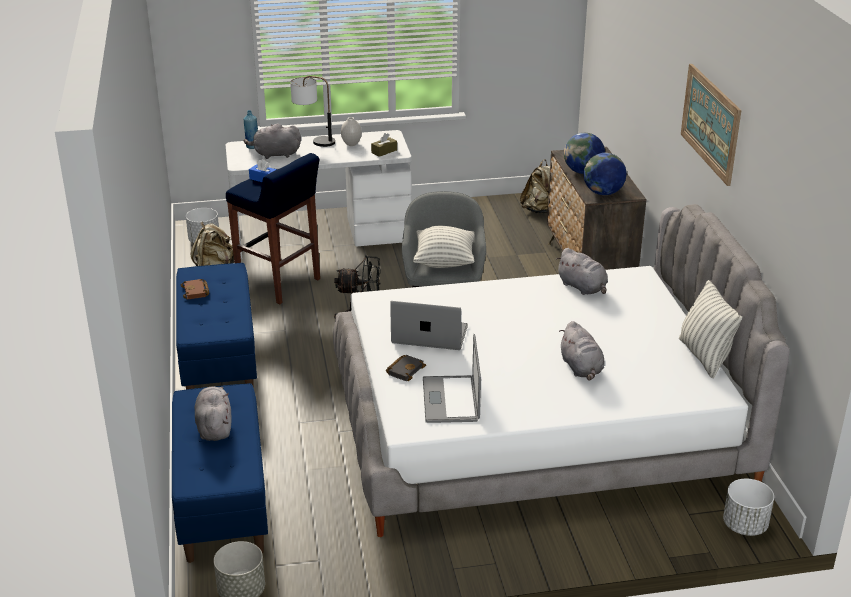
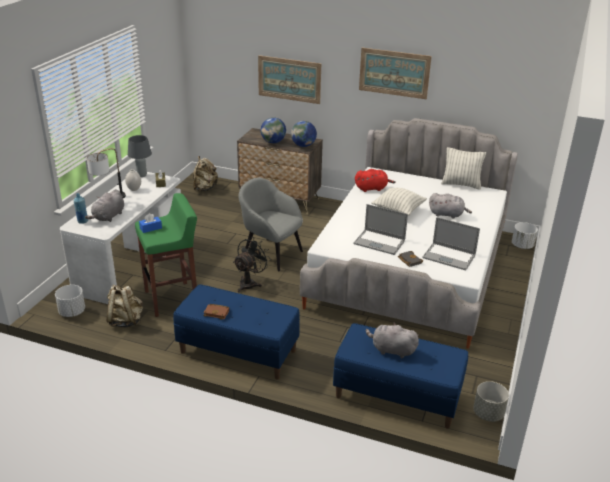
camera: 60 degrees left, 0 degrees up
(279, 284) = (172, 299): blue stool -> green stool
(389, 136) = (141, 175): none -> grey table lamp
(429, 335) = (379, 242): laptop -> laptop turned 105 degrees counterclockwise
(444, 261) = (281, 219): pillow -> pillow (398, 211)
(583, 288) = (372, 188): grey plush toy -> red plush toy
(640, 86) = (289, 79): none -> picture

